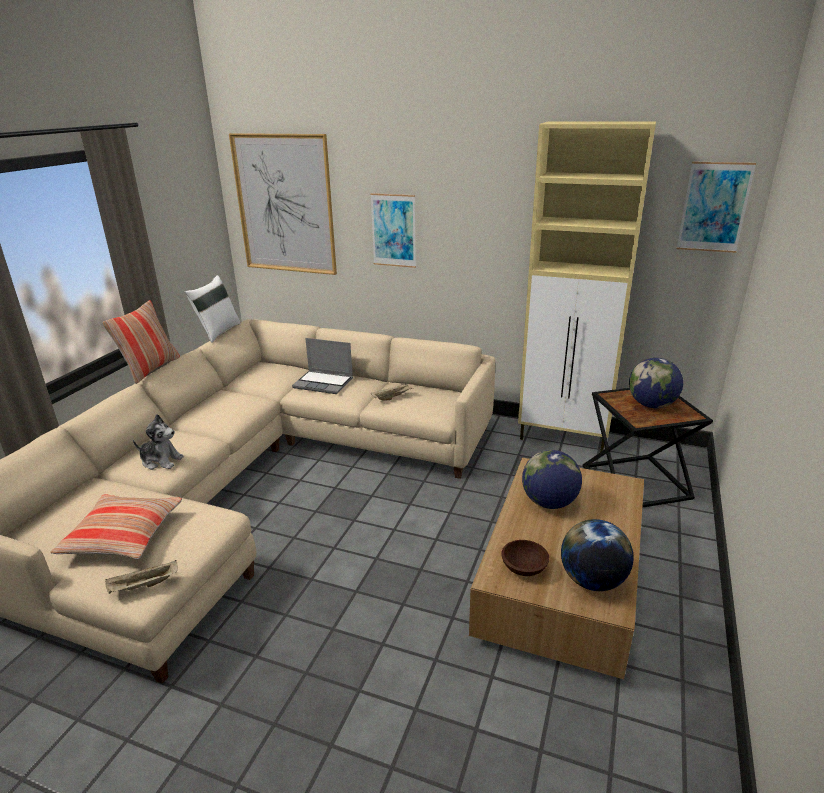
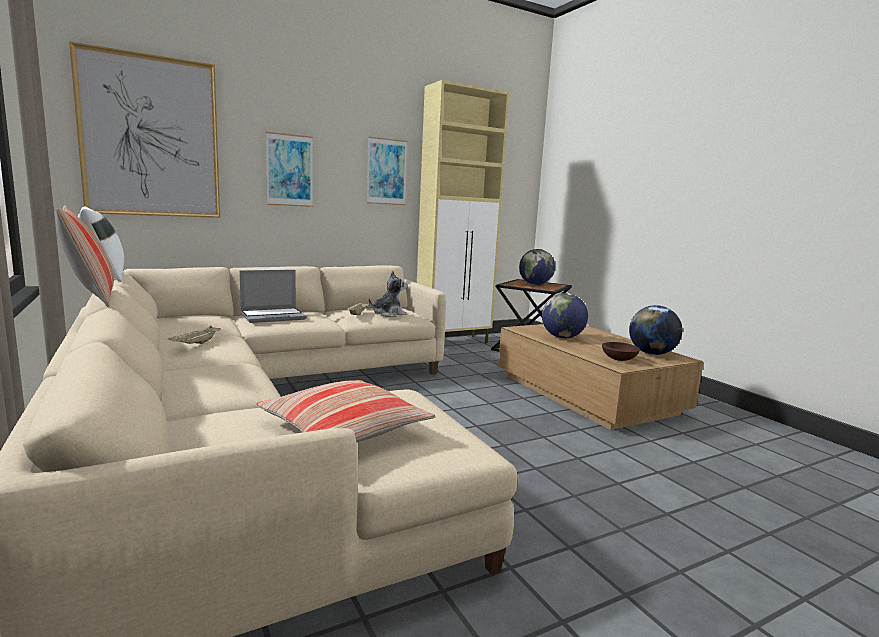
camera: 50 degrees left, 15 degrees down
(143, 586) = (460, 444): beige tray -> beige tray (196, 344)
(161, 461) = (230, 384): plush toy -> plush toy (388, 314)
(714, 207) = (519, 159): picture -> picture (386, 172)

